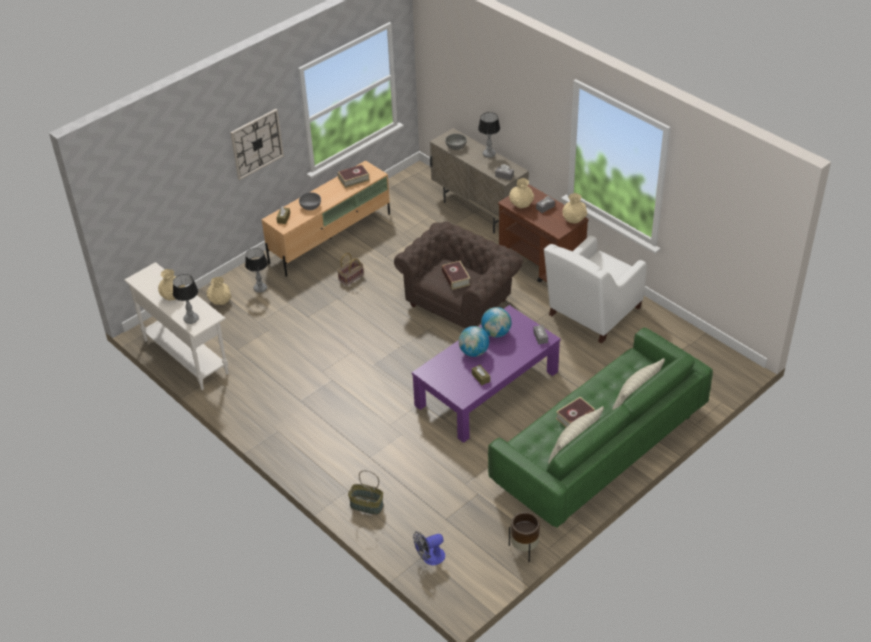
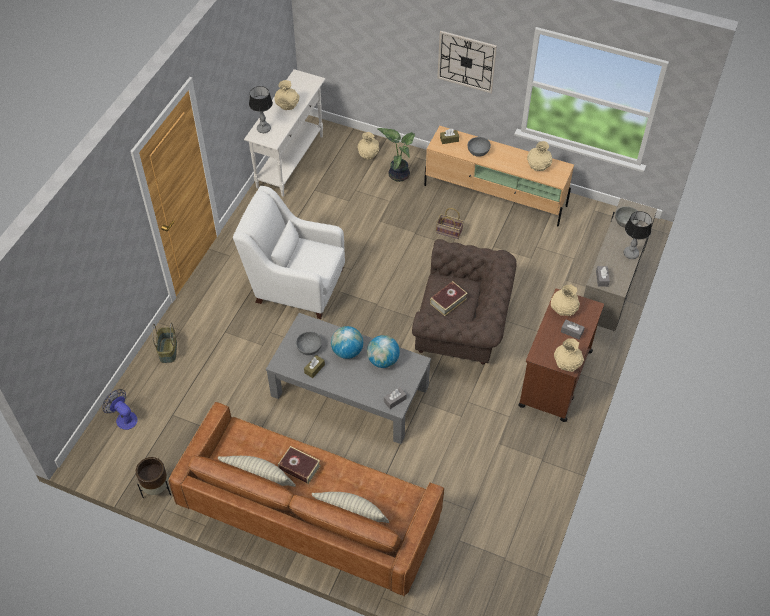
camera: 65 degrees right, 10 degrees up
(260, 288) = (398, 174): table lamp -> potted plant
(354, 179) = (538, 167): book -> beige vase
(456, 375) = (309, 348): none -> grey bowl
(486, 389) = (349, 391): purple coffee table -> grey coffee table
(592, 313) = (506, 448): white armchair -> white armchair (296, 284)
(599, 447) = (310, 513): green sofa -> brown sofa

